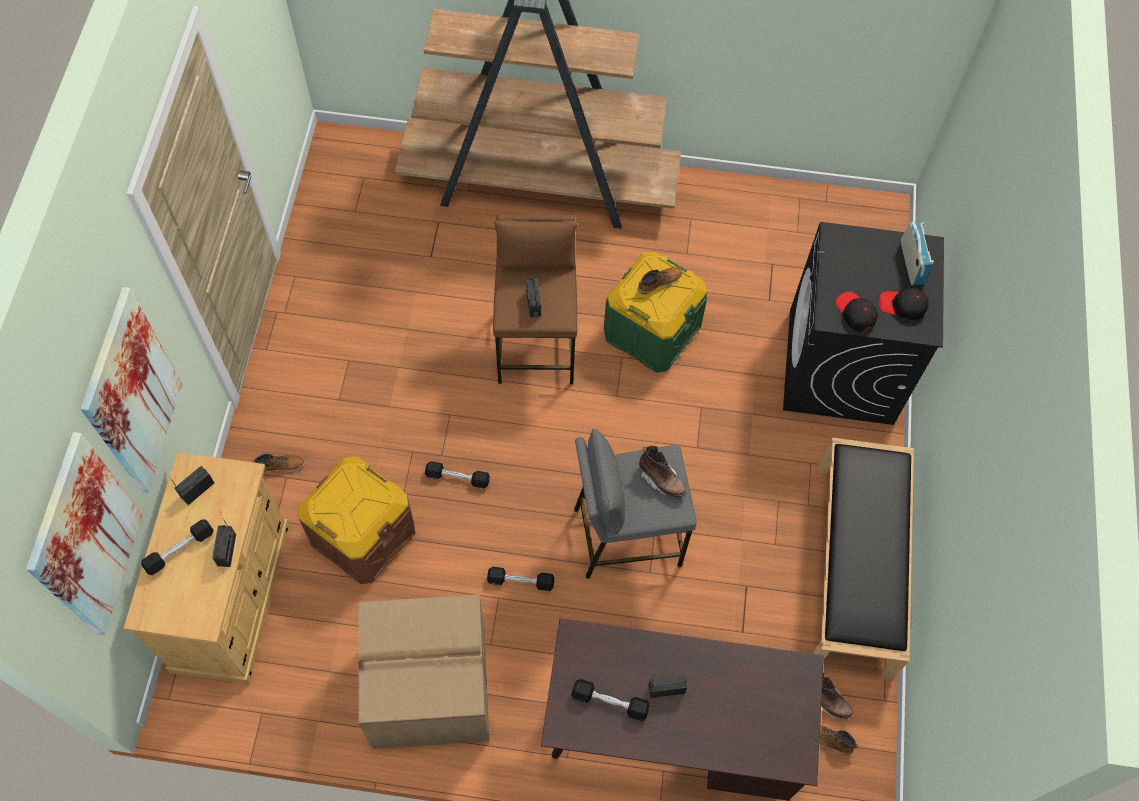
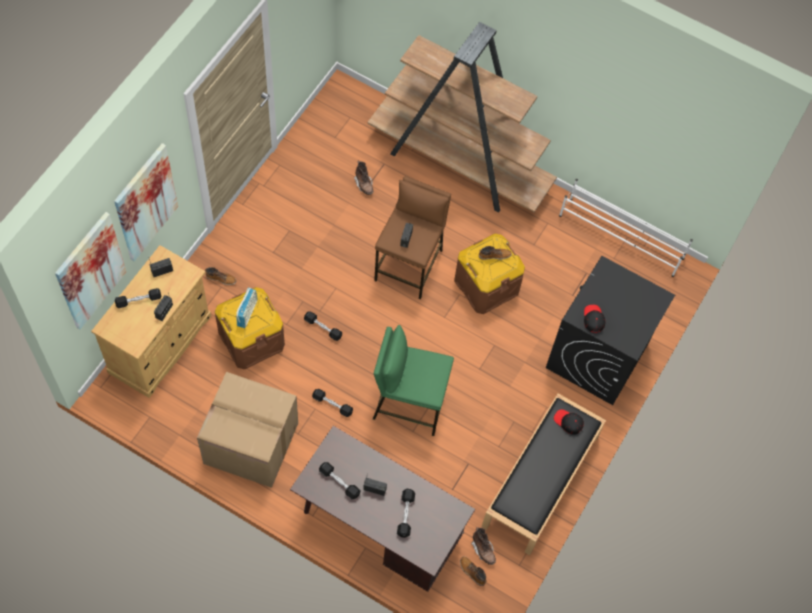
camera: 20 degrees right, 0 degrees up
(626, 535) = (409, 404): grey stool -> green stool
(651, 331) = (486, 285): green storage box -> brown storage box
(661, 480) = (432, 373): brown boot -> brown boot (364, 184)
(730, 709) = (405, 515): none -> black dumbbell
(793, 201) = (621, 237): none -> white shoe rack
(902, 306) = (625, 326): black cap -> black cap (568, 422)
(911, 263) = (645, 303): radio -> radio (247, 313)

